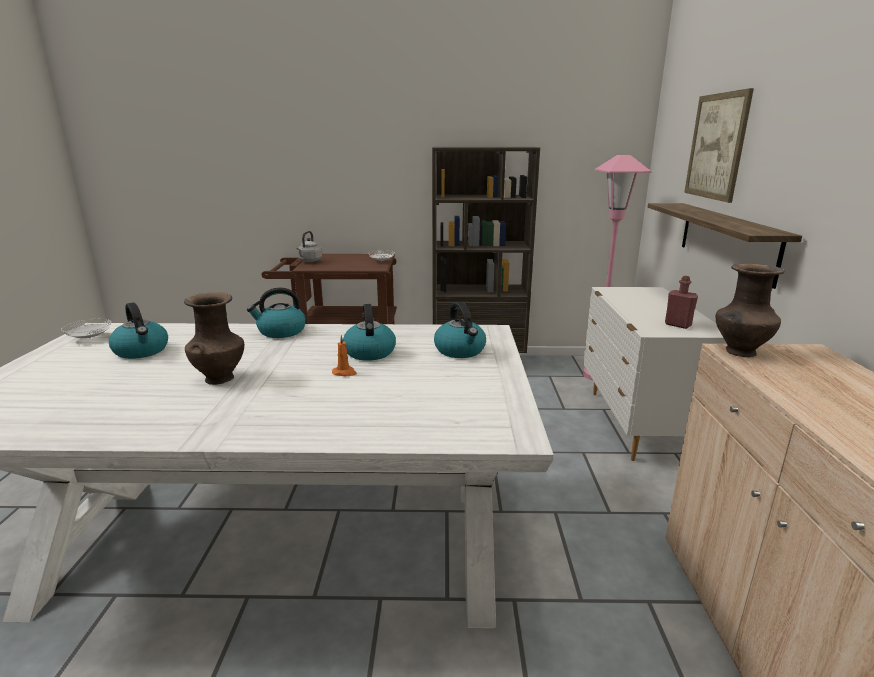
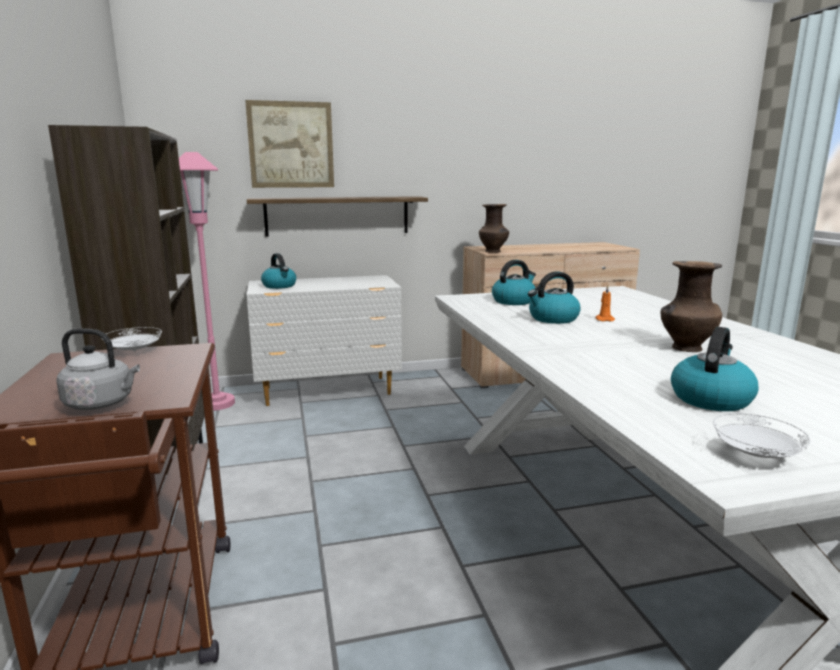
camera: 105 degrees left, 5 degrees down
(281, 332) = (548, 352): kettle -> kettle (280, 286)
(678, 325) = (367, 281): red bottle -> none

